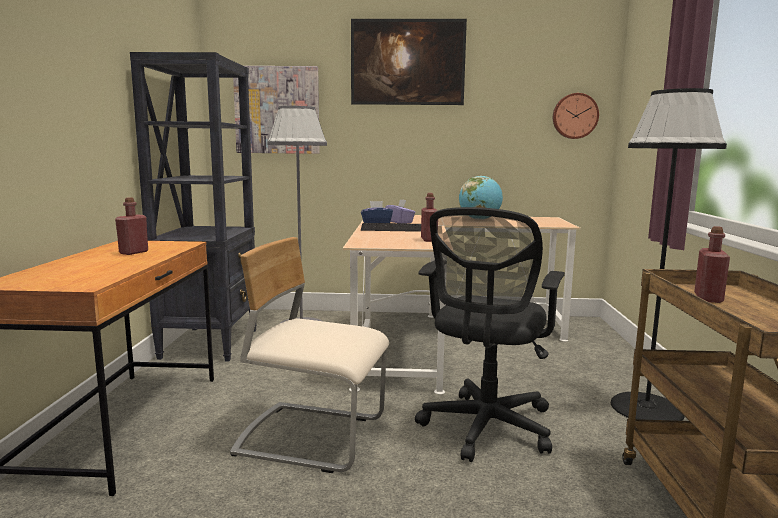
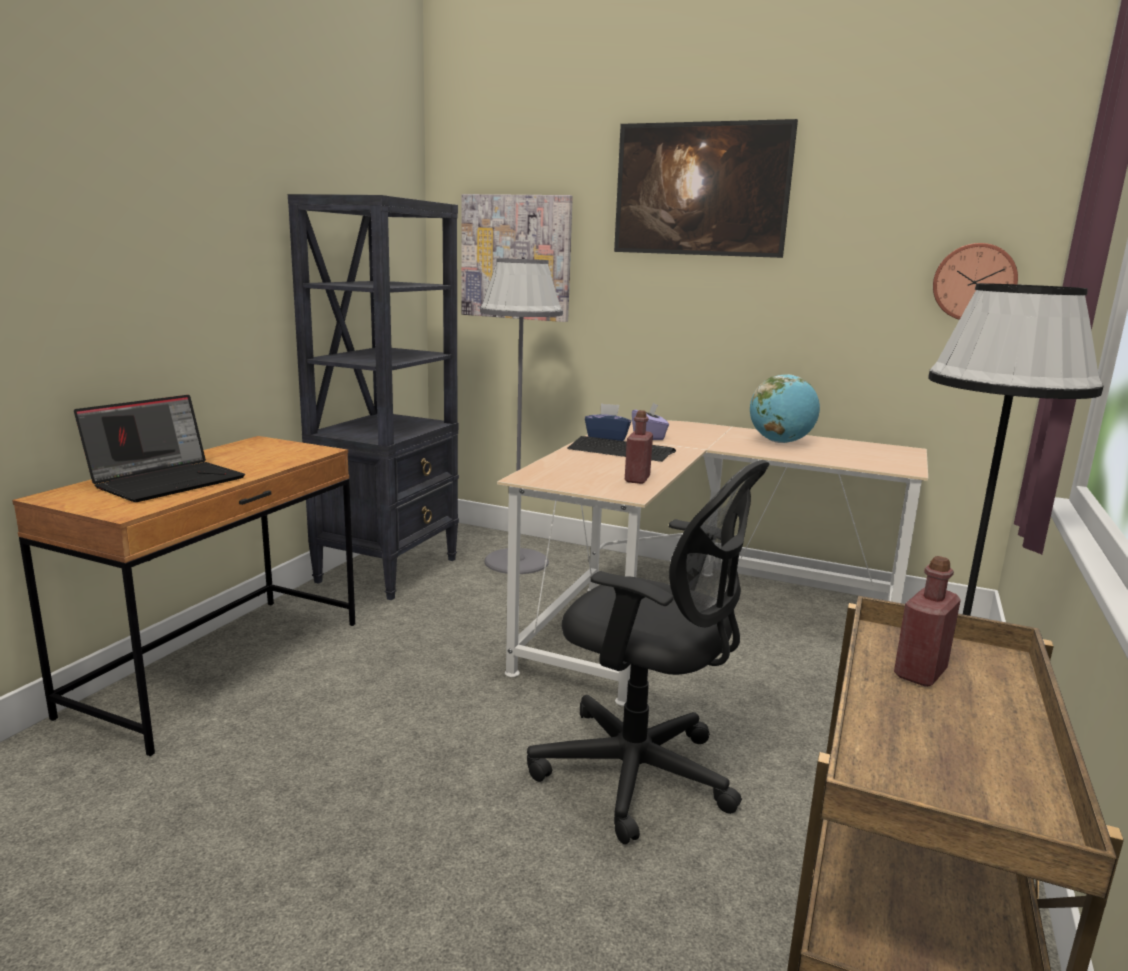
camera: 20 degrees right, 5 degrees up
(90, 267) = (168, 481): none -> laptop
(133, 252) = (243, 460): red bottle -> none
(312, 437) = (409, 732): beige chair -> none
(485, 429) = (641, 776): black office chair -> black office chair turned 105 degrees counterclockwise

